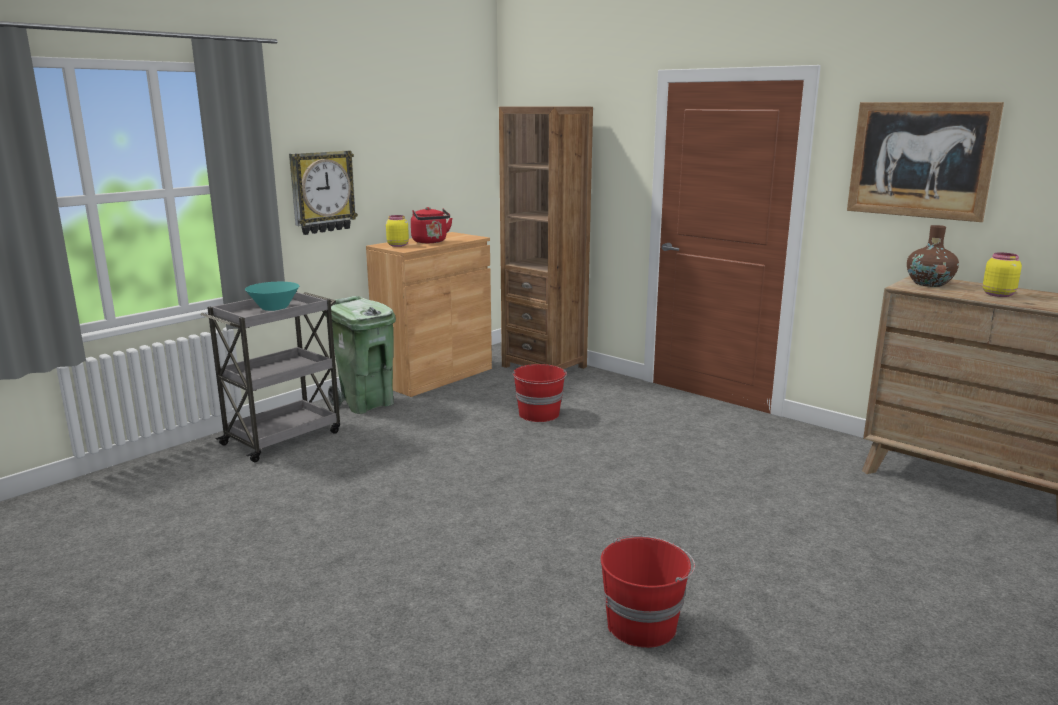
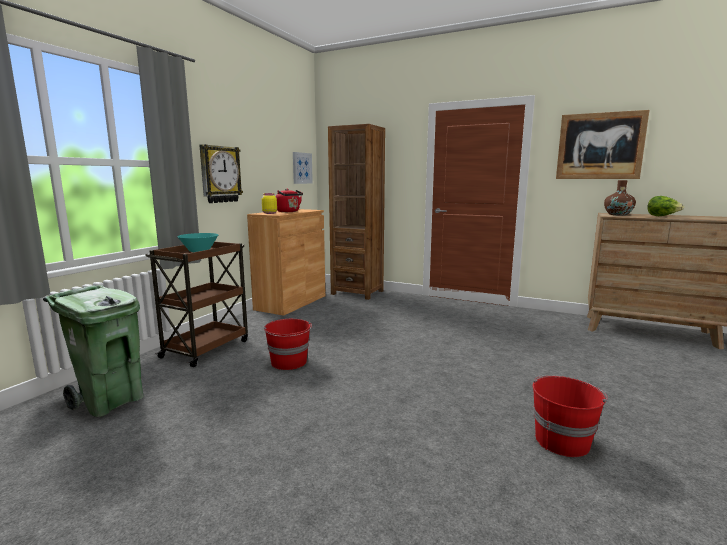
camera: 15 degrees left, 5 degrees down
(283, 437) = (207, 348): grey cart -> brown cart
(365, 404) = (254, 322): green trash can -> green trash can (110, 401)
(468, 167) = (302, 168): none -> picture
(539, 414) = (376, 318): red bucket -> red bucket (289, 362)
(998, 294) = (662, 216): yellow jar -> lettuce

